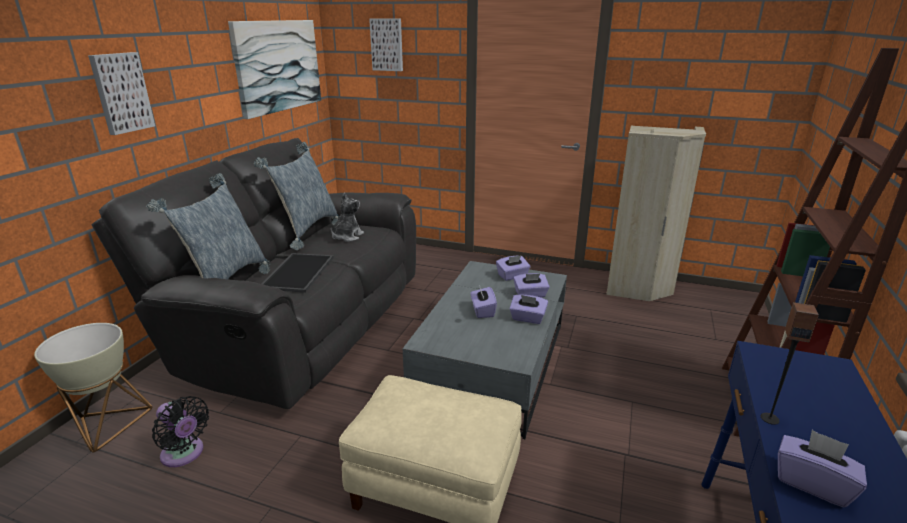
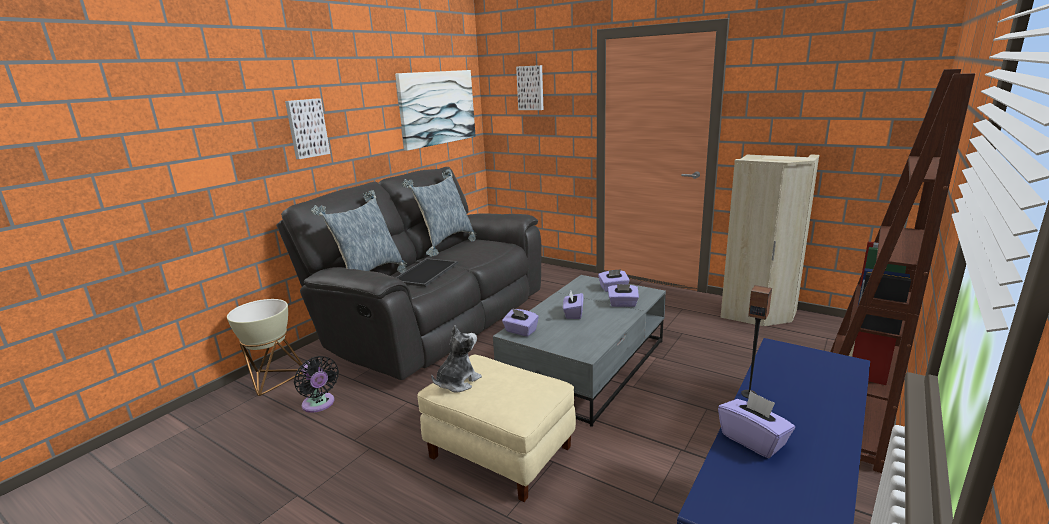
camera: 15 degrees right, 5 degrees down
(347, 237) = (476, 248): plush toy -> plush toy (457, 382)
(527, 318) = (611, 322): purple tissue box -> purple tissue box (520, 331)

